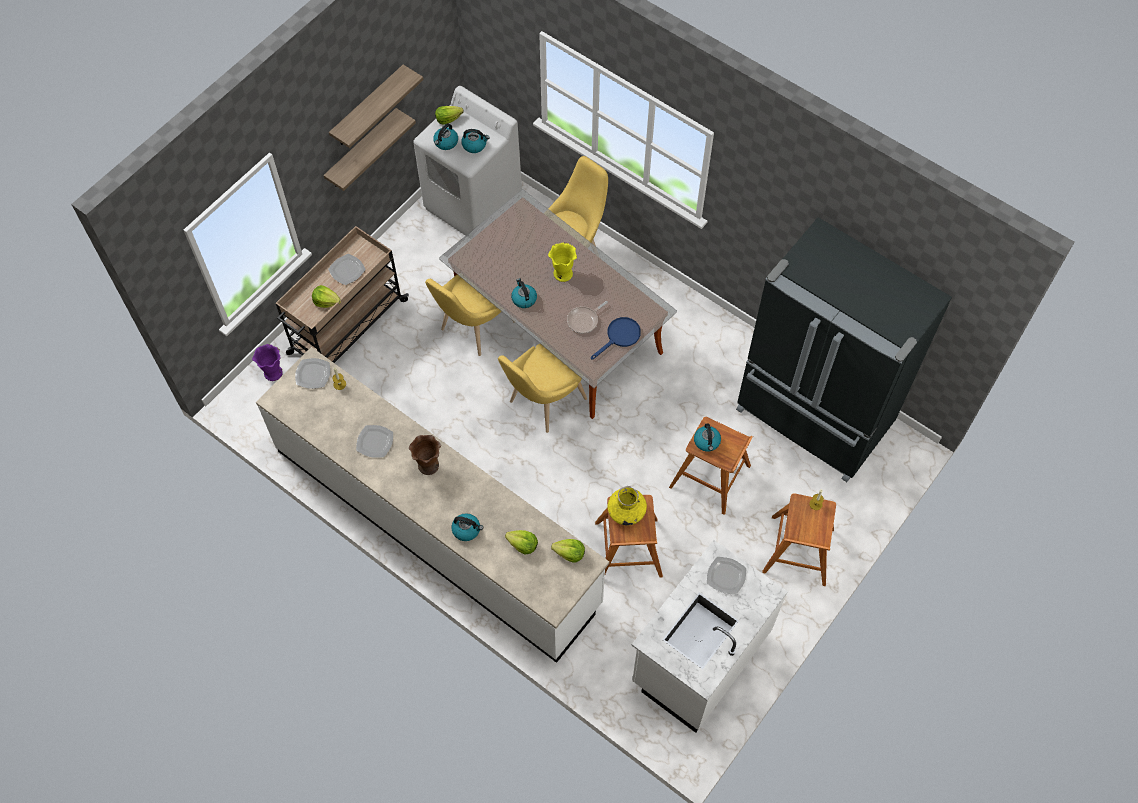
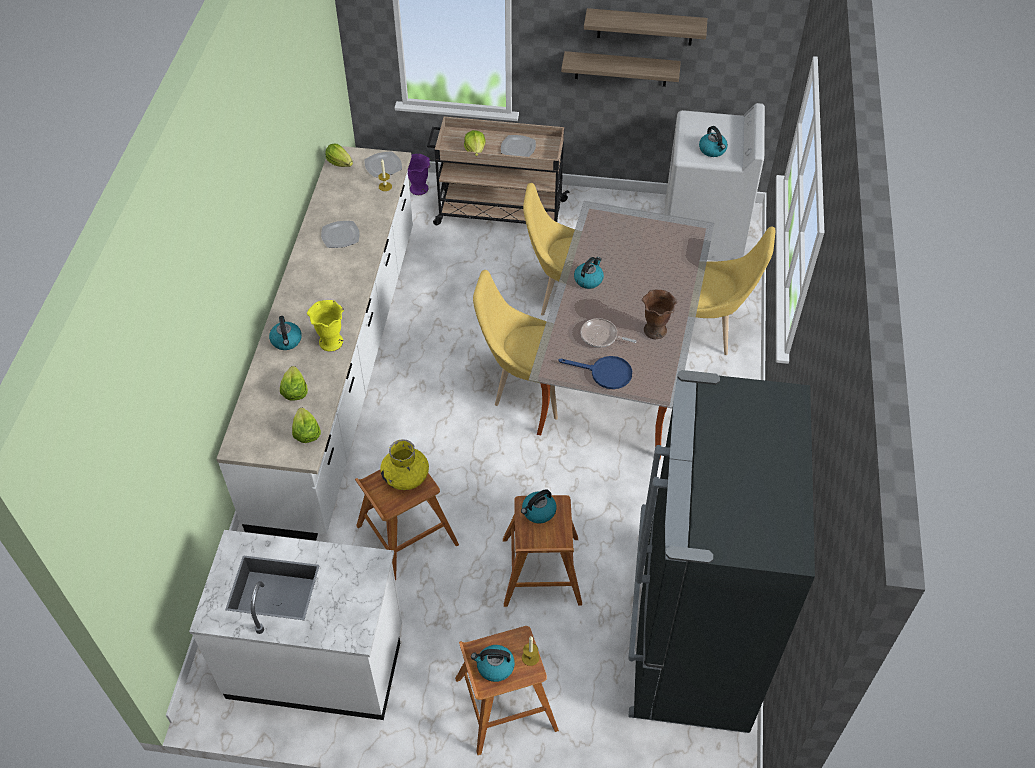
camera: 60 degrees right, 10 degrees down
(428, 465) = (340, 282): brown vase -> brown vase (655, 330)
(446, 142) = (696, 130): kettle -> kettle (494, 667)
(448, 119) = (724, 120): lettuce -> lettuce (339, 163)
(563, 273) = (642, 295): yellow vase -> yellow vase (331, 342)
(726, 576) = (353, 583): plate -> none

